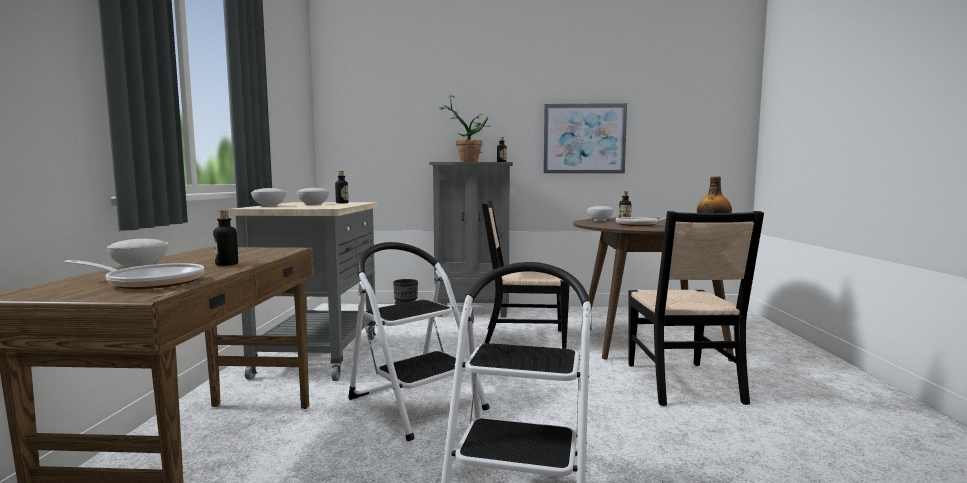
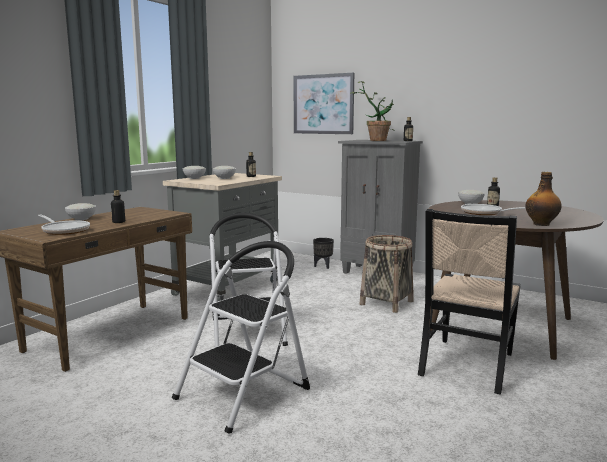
camera: 30 degrees right, 5 degrees up
(524, 338) = (386, 302): chair -> basket
(584, 139) = (496, 117): picture -> picture (323, 104)

